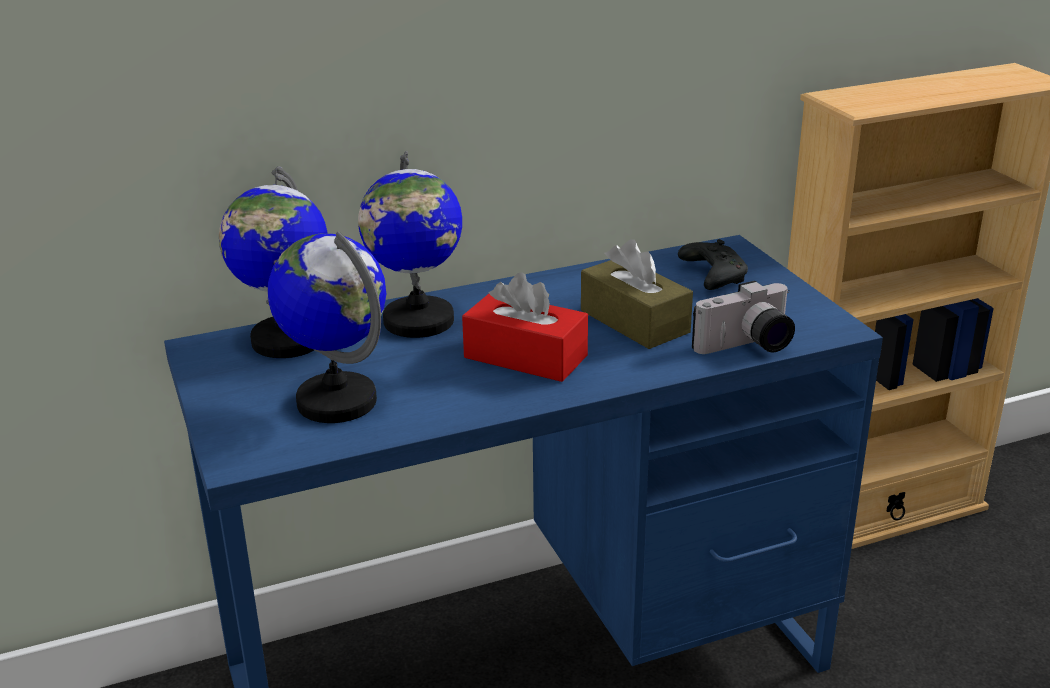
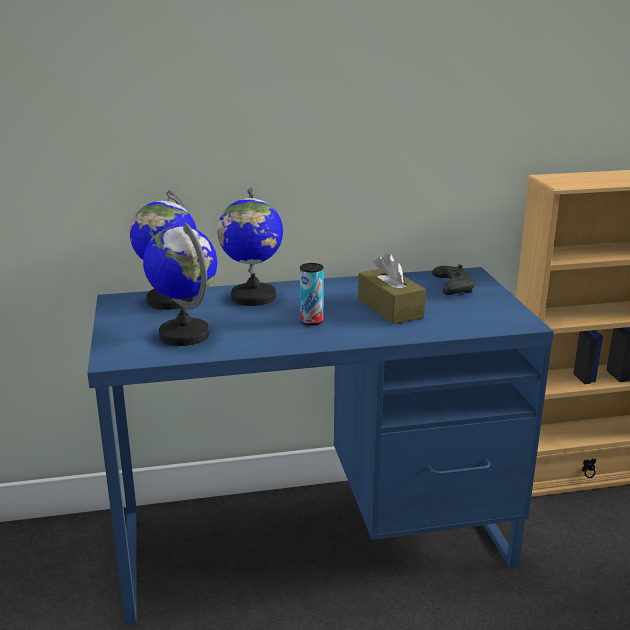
camera: 10 degrees right, 5 degrees down
(525, 357) = (311, 321): red tissue box -> can
(747, 347) = (458, 328): camera -> none

